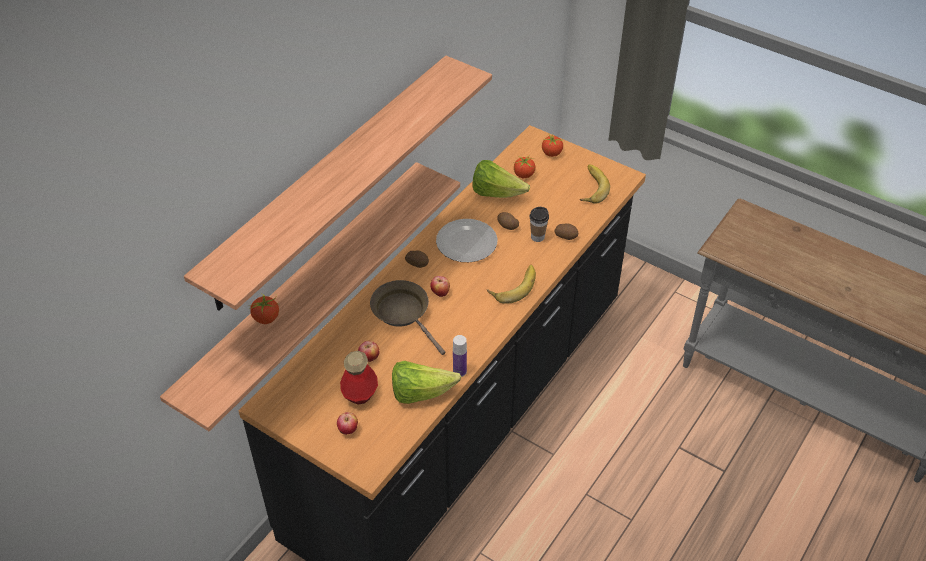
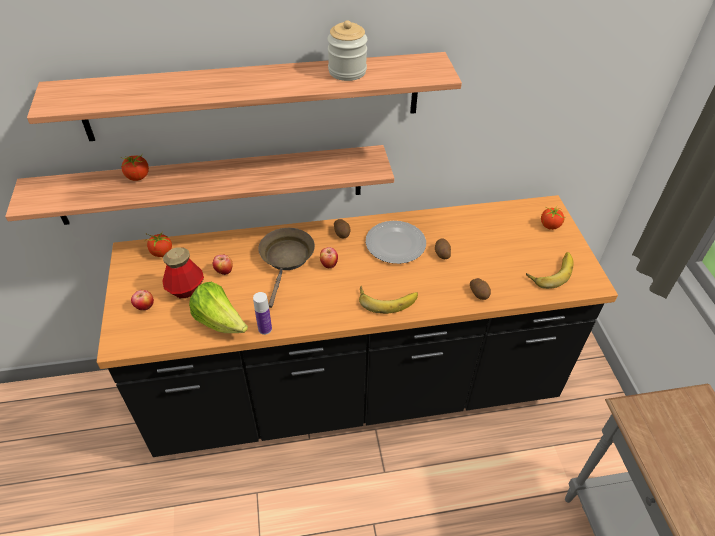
camera: 45 degrees right, 0 degrees up
(406, 113) = (347, 71): none -> jar
(496, 193) = (465, 225): lettuce -> none
(524, 175) = (505, 226): tomato -> tomato (161, 253)
(537, 237) = (455, 278): cup -> none

